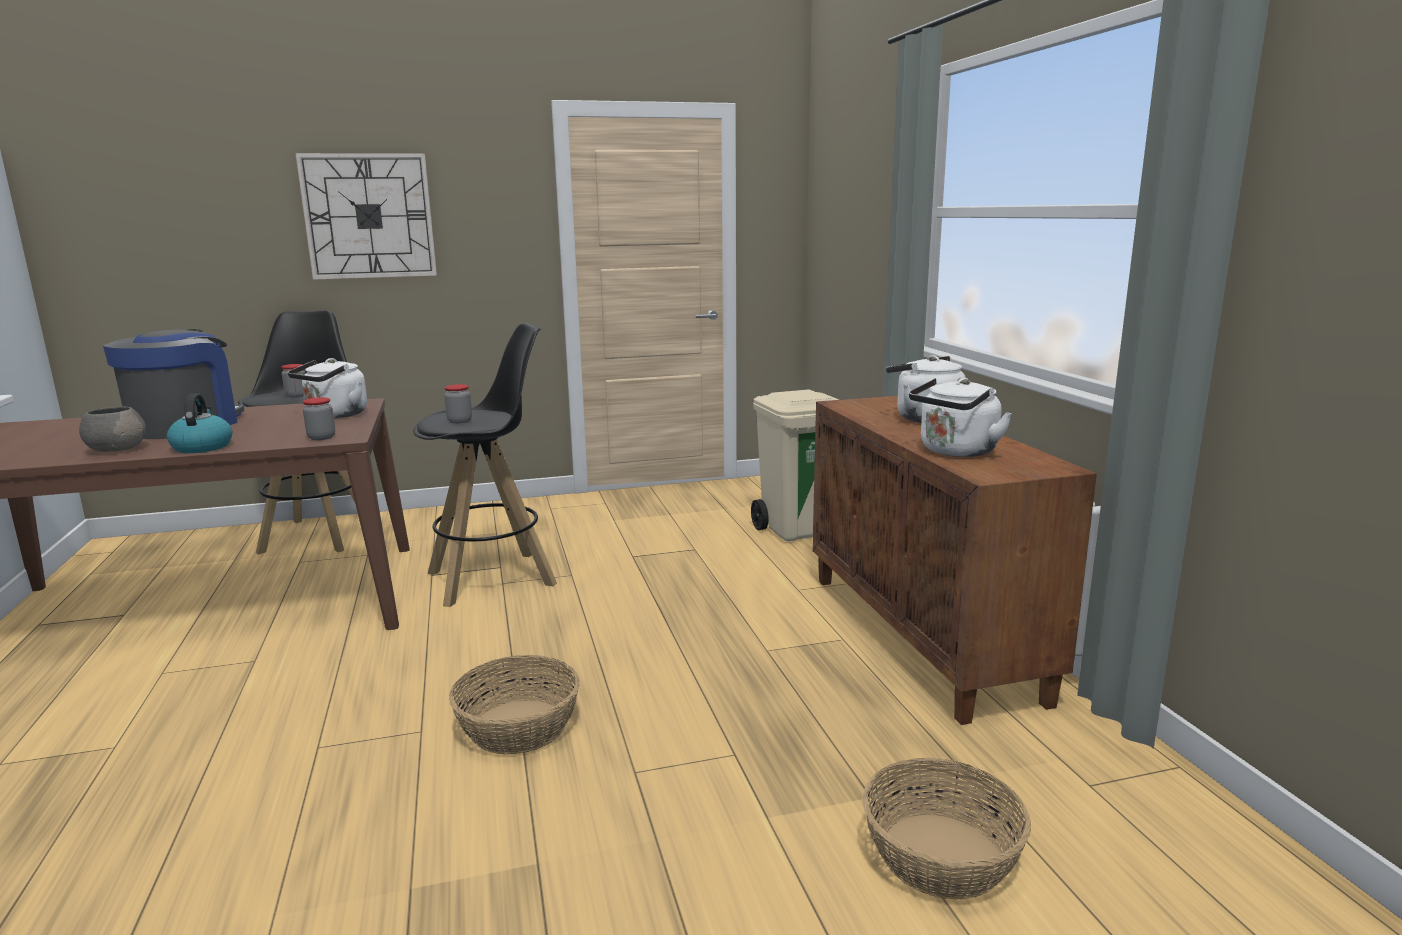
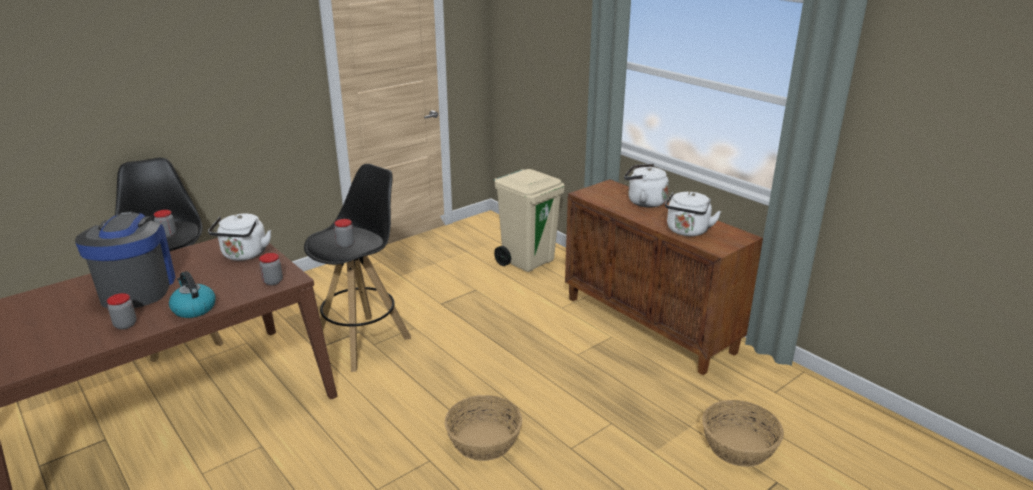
camera: 25 degrees left, 10 degrees up
(117, 449) = (125, 325): grey bowl -> jar
(369, 216) = (184, 76): wall clock -> none

